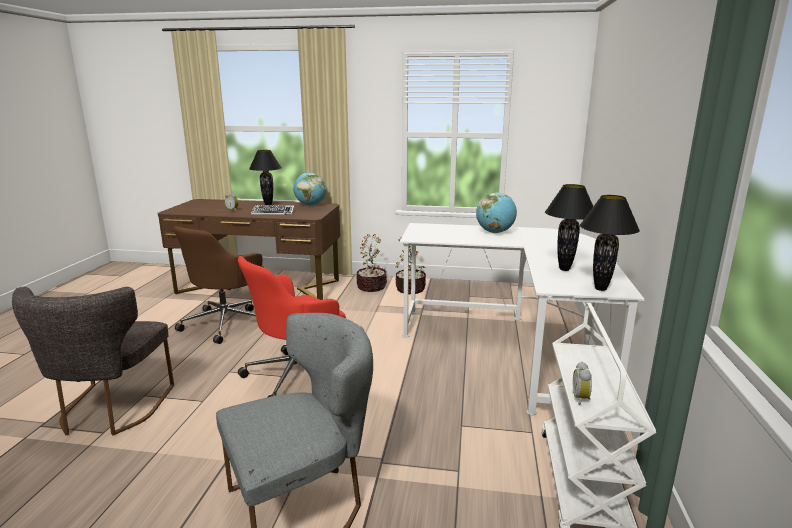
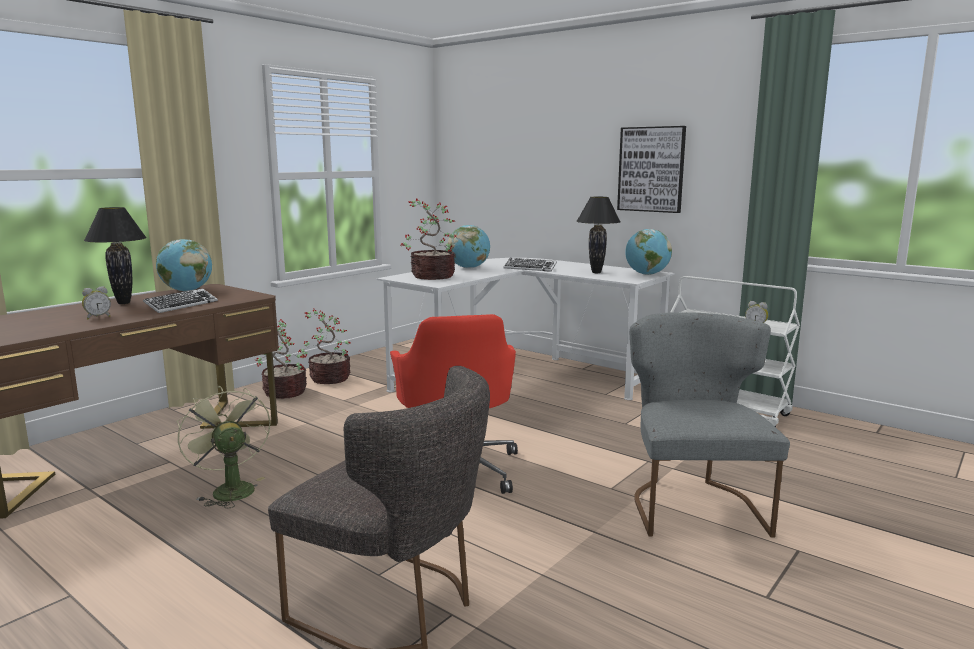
camera: 60 degrees left, 5 degrees down
(227, 323) = (229, 489): brown office chair -> green fan
(439, 231) = (431, 276): none -> potted plant
(534, 247) = (530, 268): none -> keyboard
(600, 288) = (646, 274): black table lamp -> globe
(656, 160) = (651, 169): none -> picture

